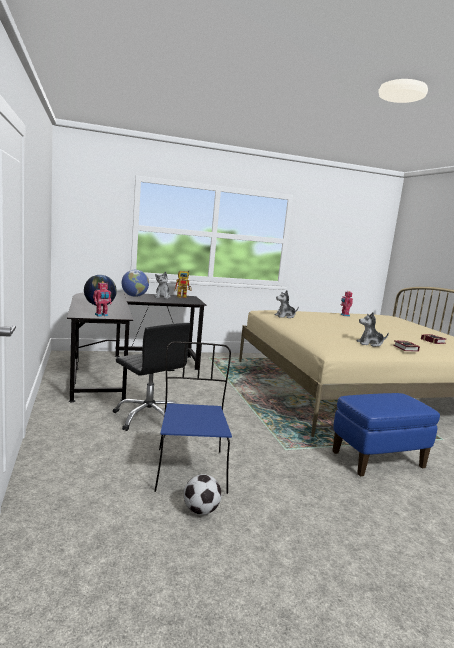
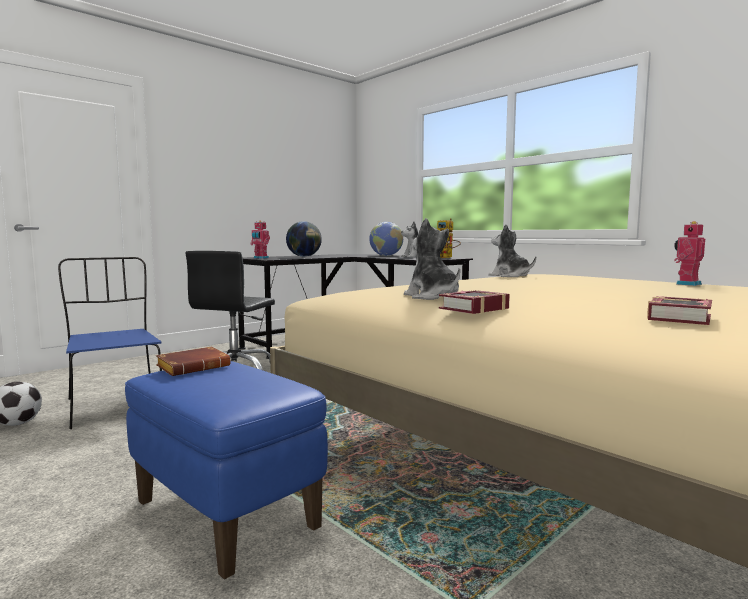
camera: 65 degrees right, 5 degrees down
(190, 469) = (115, 405): blue chair -> blue chair turned 90 degrees counterclockwise
(366, 402) = (194, 367): none -> brown book

